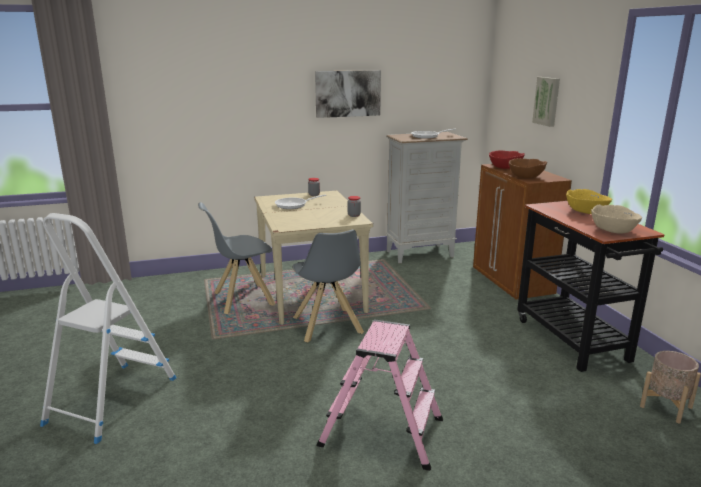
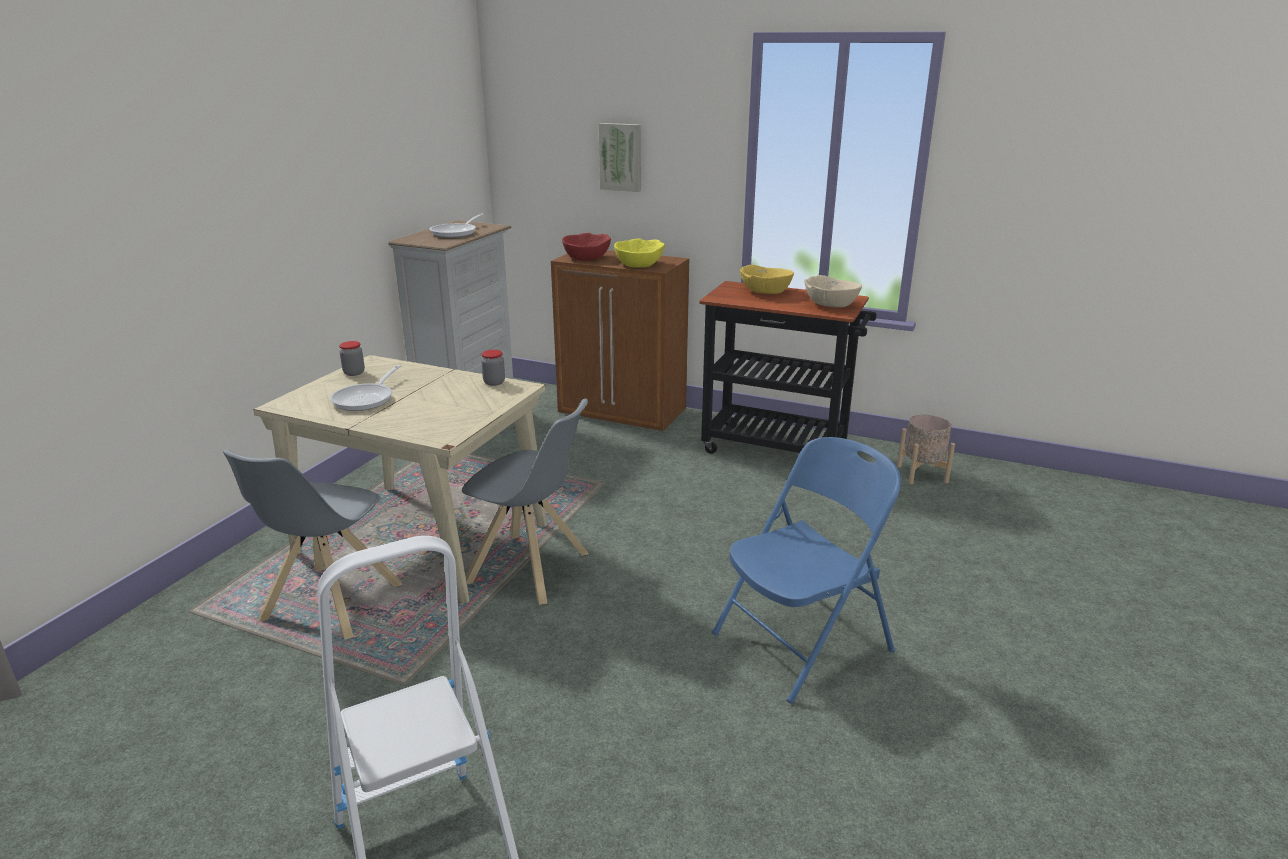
camera: 50 degrees left, 5 degrees up
(348, 93) = (325, 178): picture -> none
(382, 432) = (802, 643): pink step ladder -> blue chair
(526, 176) = (639, 265): brown bowl -> yellow bowl

